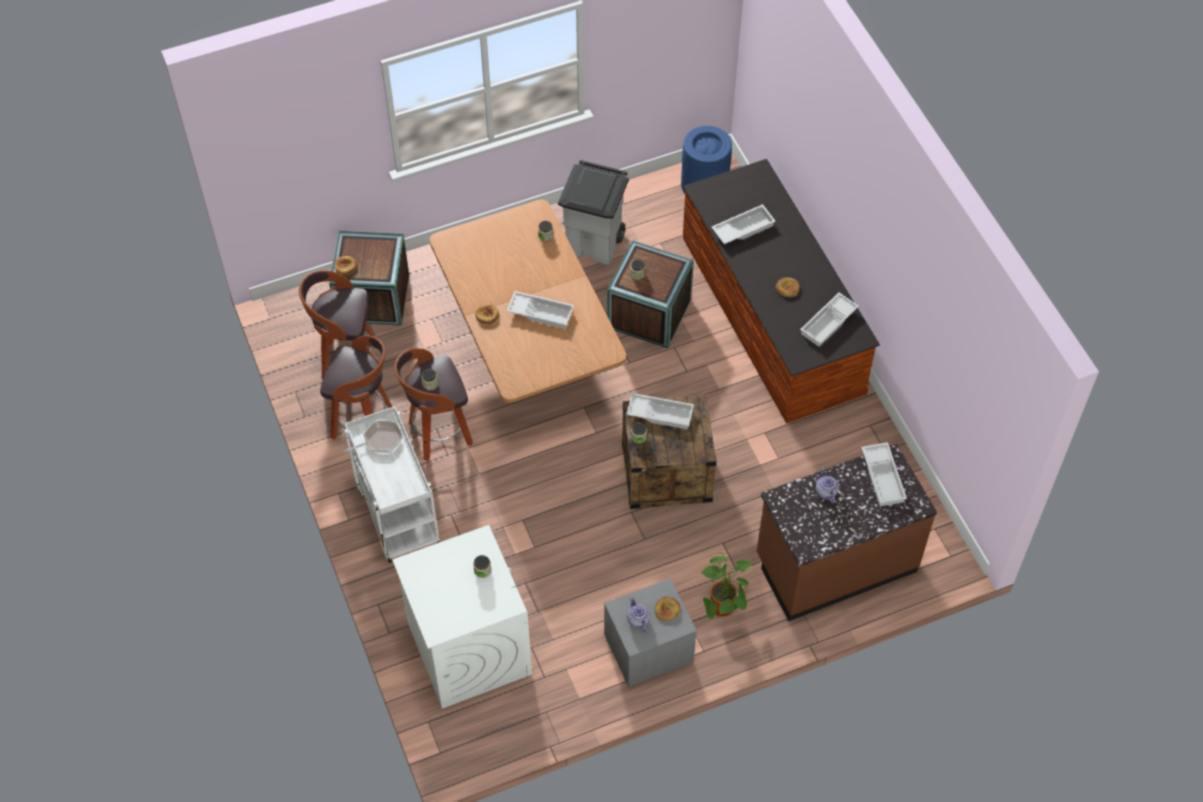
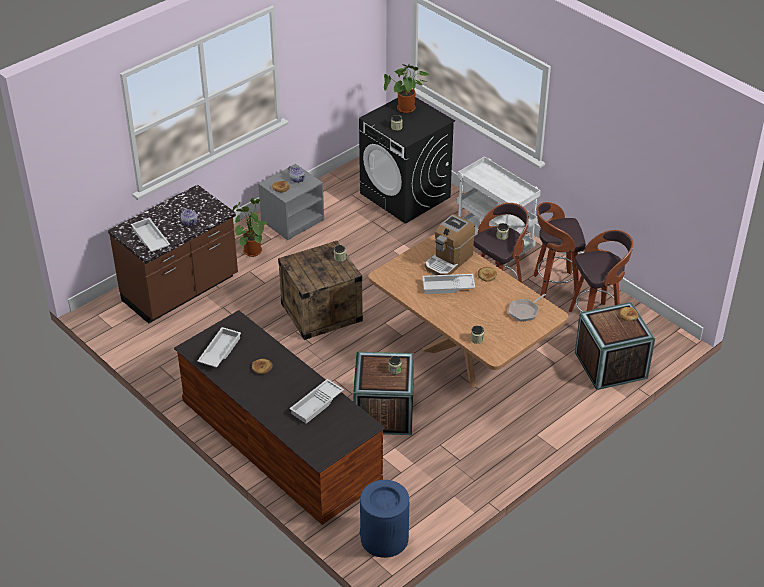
camera: 160 degrees right, 15 degrees down
(380, 440) = (511, 194): frying pan -> frying pan (525, 311)
(450, 605) = (406, 110): none -> potted plant
(468, 648) = (405, 195): white washing machine -> black washing machine
(520, 350) = (448, 261): none -> coffee machine
(595, 243) = (457, 456): grey trash can -> none
(660, 413) = (330, 275): white tray -> none

